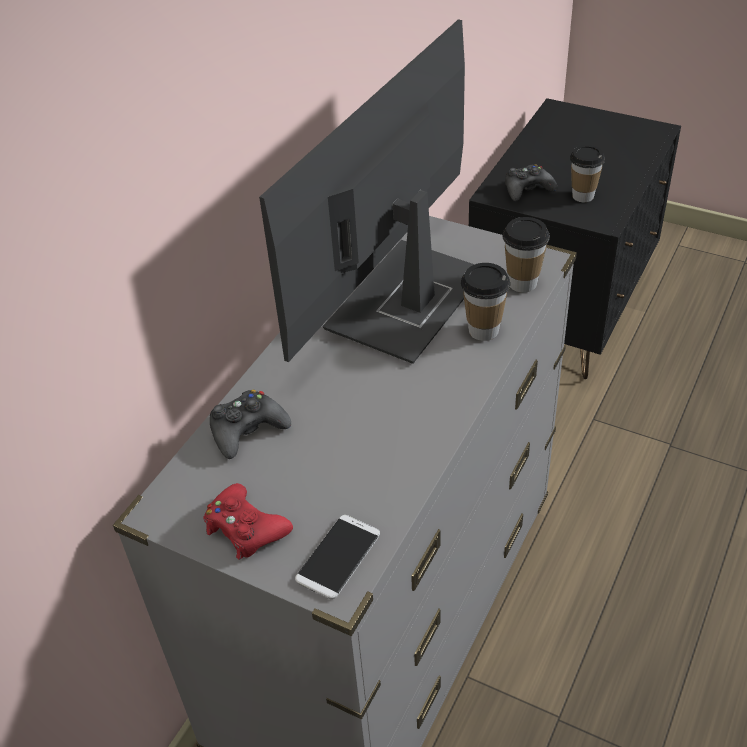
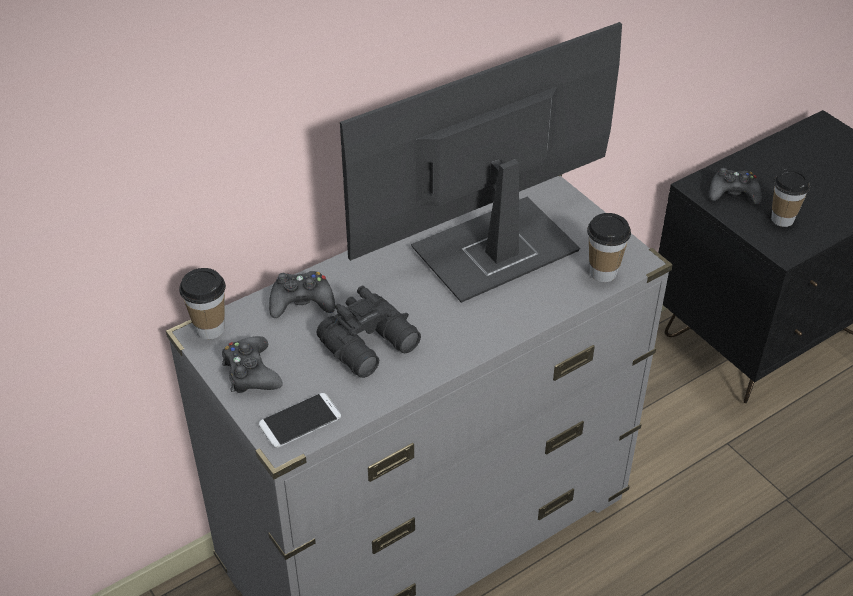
camera: 25 degrees right, 0 degrees up
(245, 529) = (251, 373): red game controller -> black game controller
(355, 443) = (372, 345): none -> black binoculars
(483, 330) = (538, 299): cup -> cup (210, 329)

